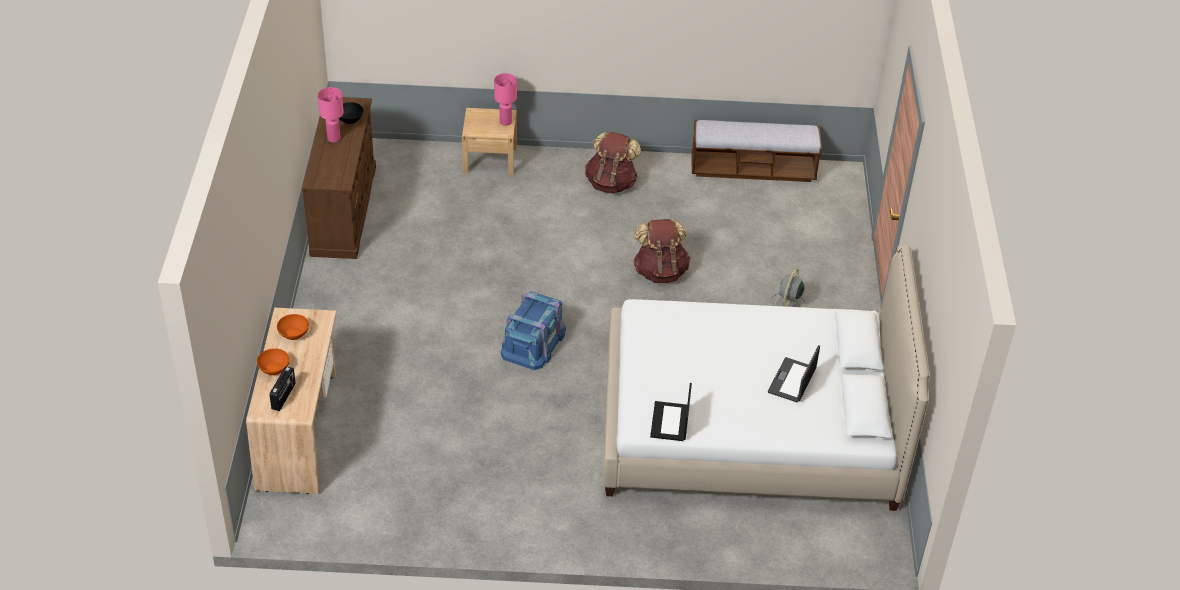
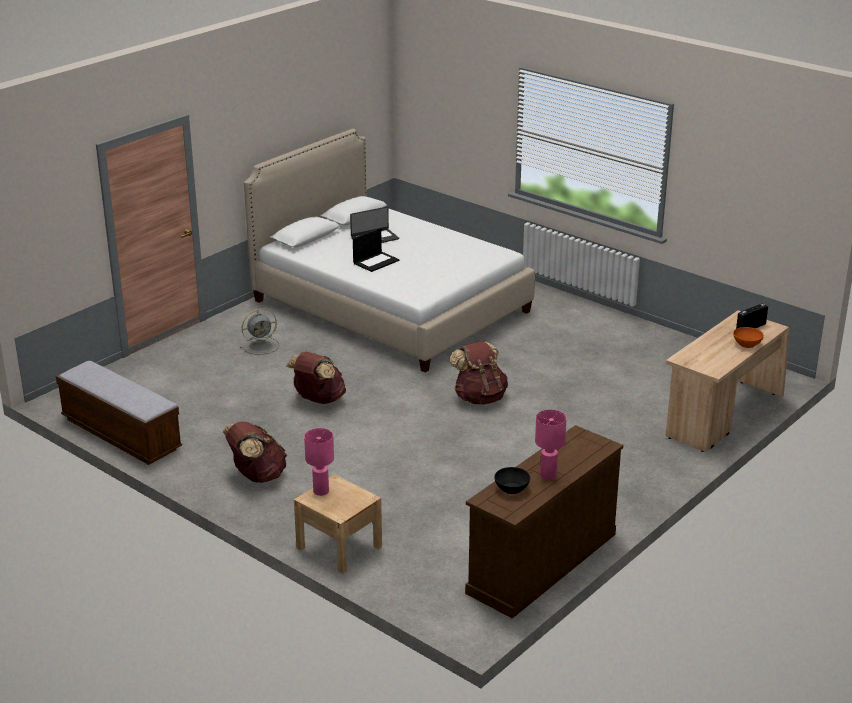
camera: 140 degrees left, 15 degrees down
(293, 333) = (714, 357): orange bowl -> none
(533, 342) = (479, 397): blue storage box -> brown backpack
(670, 422) = (480, 248): laptop -> laptop (376, 261)

